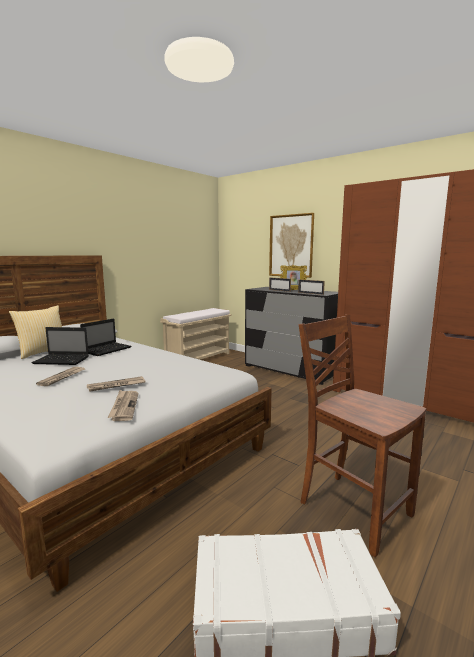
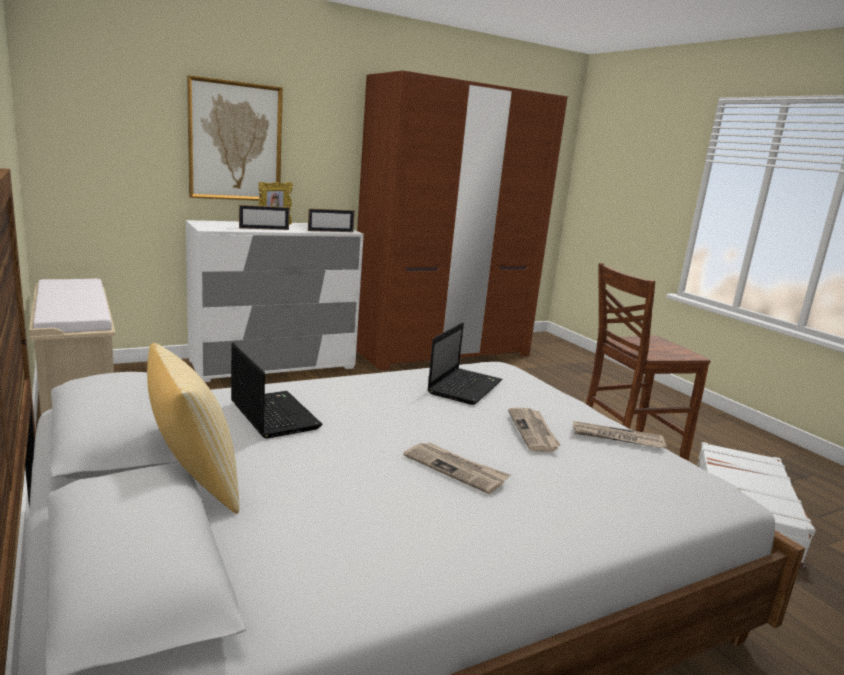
camera: 70 degrees left, 5 degrees up
(62, 360) = (319, 463): laptop -> laptop (465, 387)
(290, 370) = (273, 364): black dresser -> white dresser

